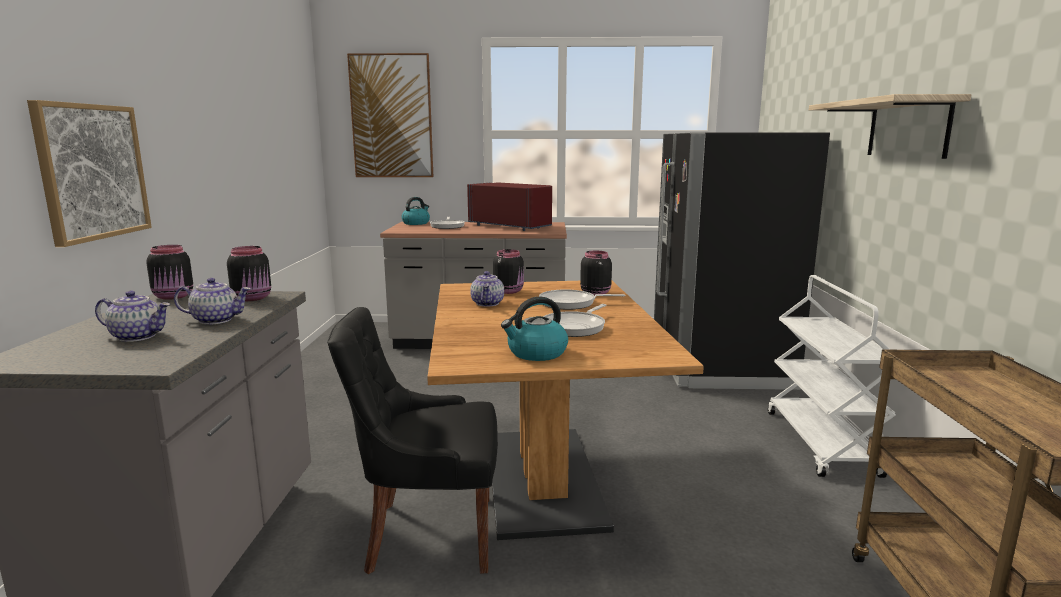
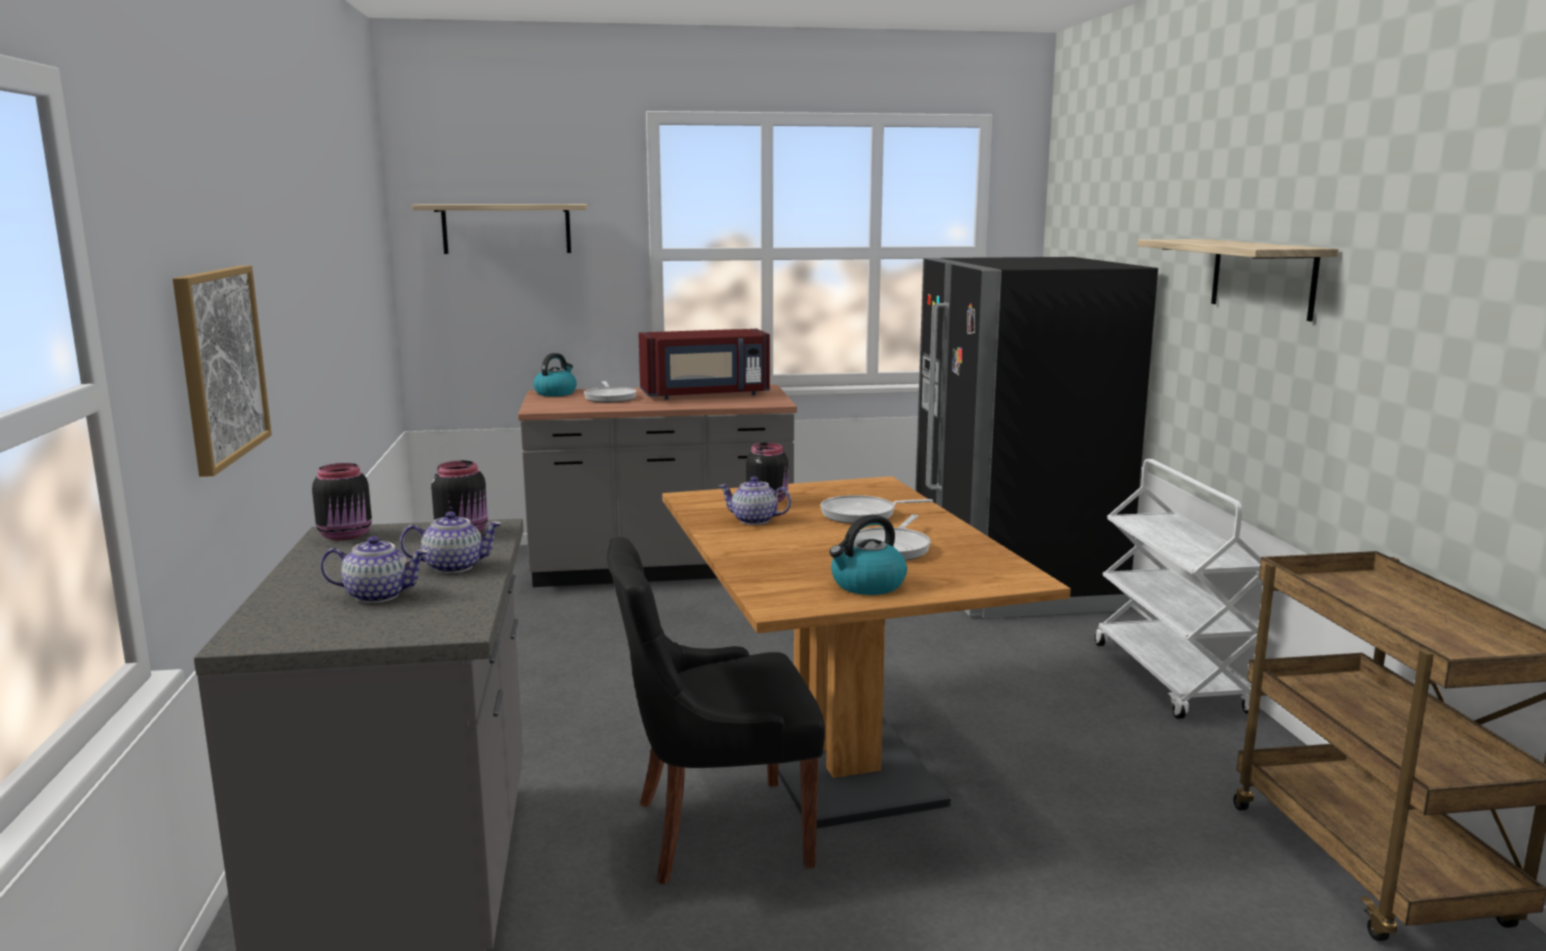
camera: 10 degrees left, 0 degrees up
(392, 116) = (506, 228): picture -> shelf
(488, 303) = (754, 520): teapot -> teapot turned 120 degrees clockwise
(511, 226) = (706, 395): red microwave -> red microwave turned 135 degrees clockwise
(595, 293) = (884, 497): black jar -> none

